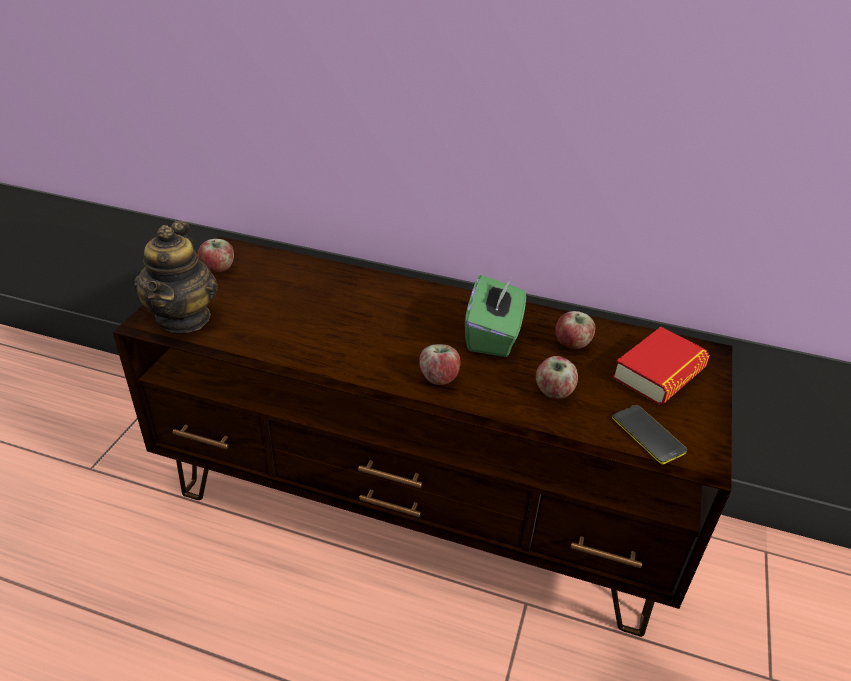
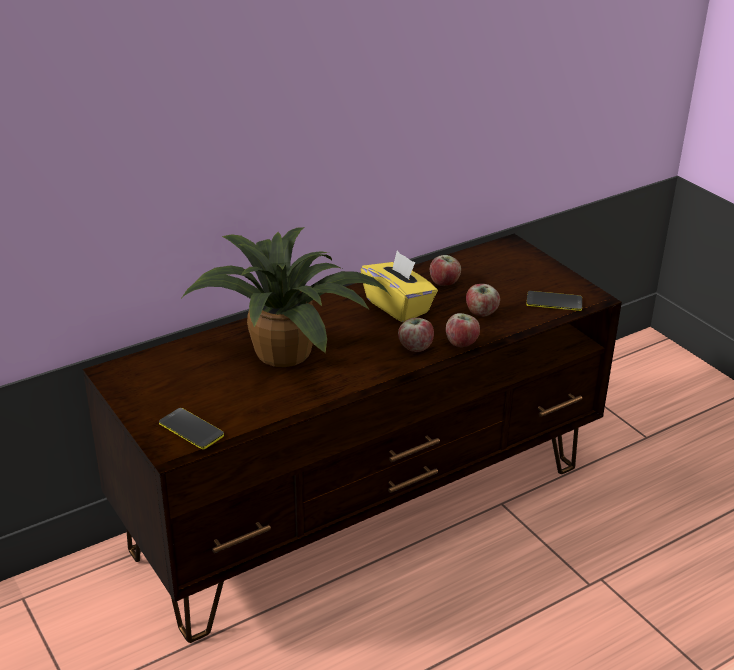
camera: 50 degrees left, 5 degrees down
(184, 317) = (191, 429): teapot -> phone
(218, 269) = (140, 387): apple -> apple (461, 343)
(346, 310) = (287, 350): none -> potted plant
(493, 335) = (398, 306): green tissue box -> yellow tissue box
(659, 373) = (508, 269): book -> none

